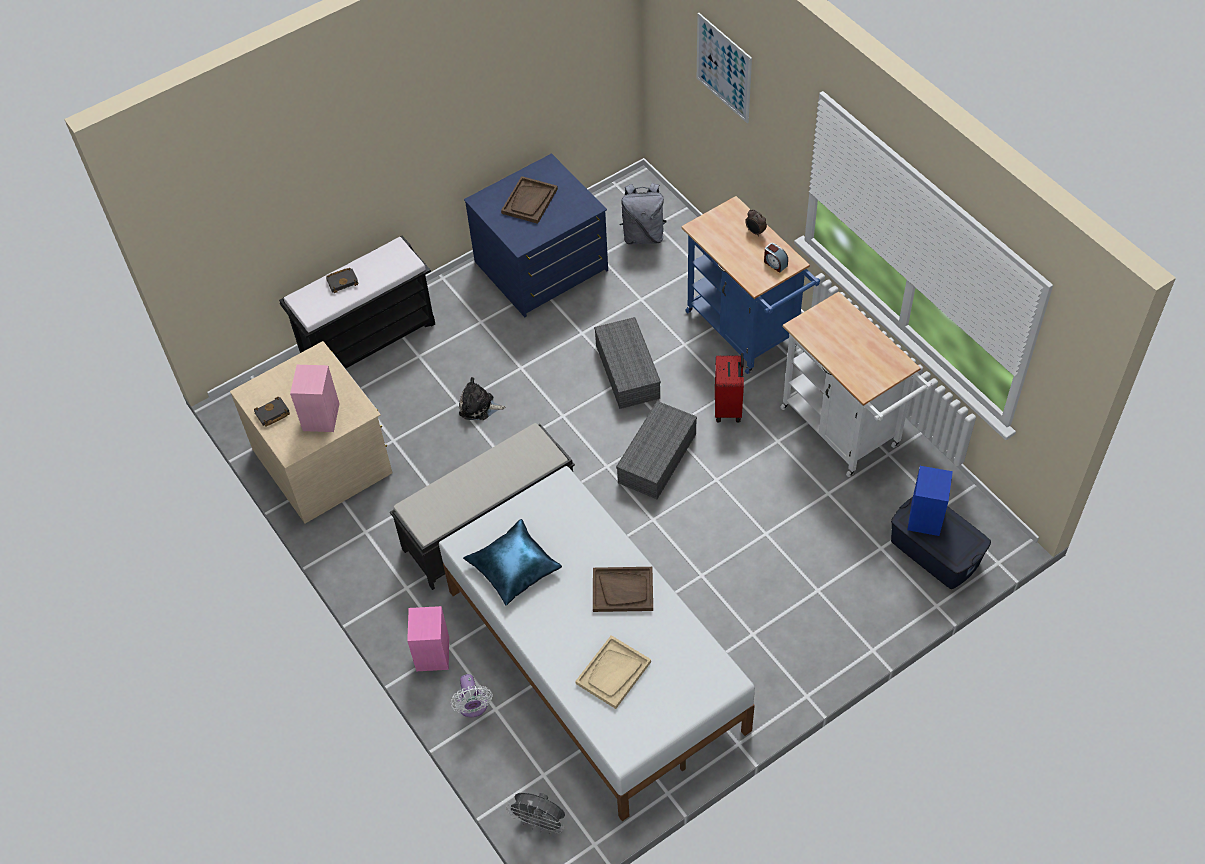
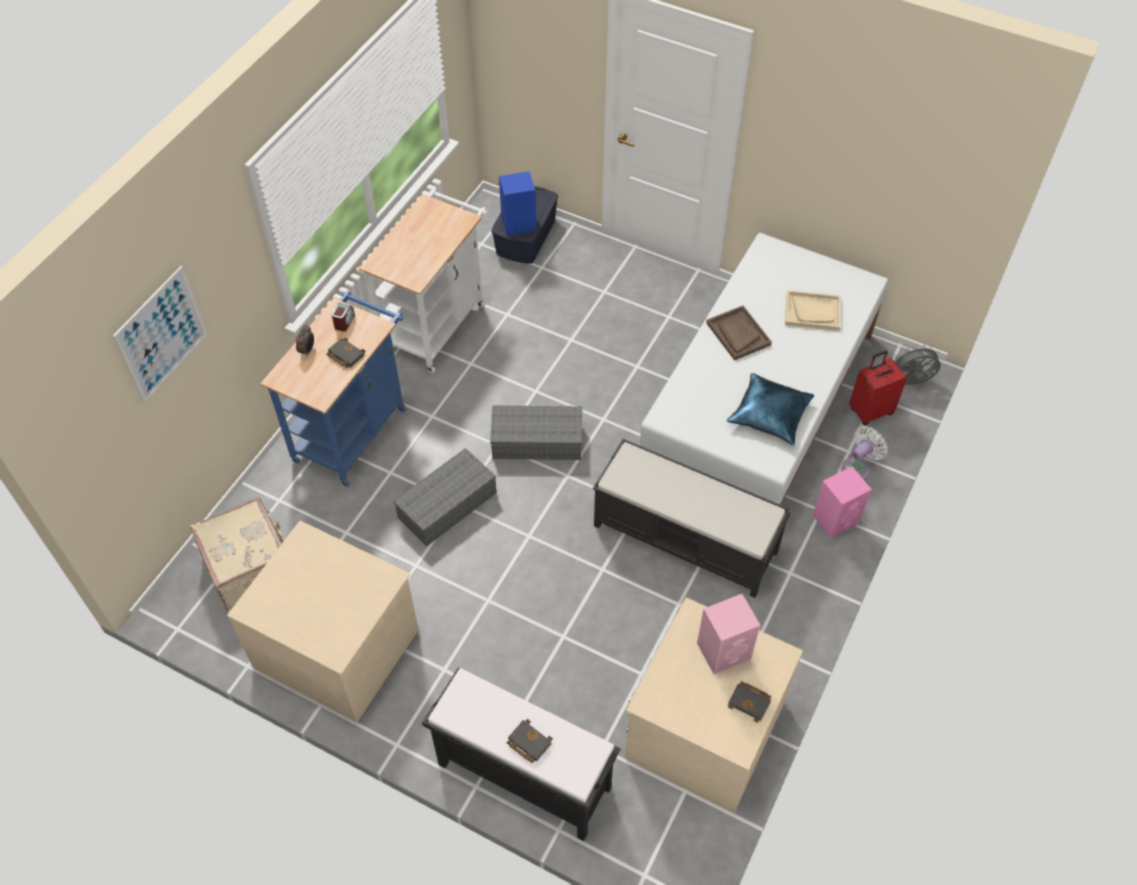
camera: 120 degrees left, 0 degrees up
(479, 407) = (557, 614): plush toy -> none
(529, 201) = (318, 600): brown tray -> none
(540, 822) = (910, 382): grey fan -> grey fan turned 90 degrees counterclockwise
(542, 267) = (338, 646): blue dresser -> beige dresser
(643, 235) = (251, 567): grey backpack -> beige suitcase
(729, 408) = (451, 410): red suitcase -> red suitcase (870, 411)
(736, 254) = (344, 355): none -> black book

